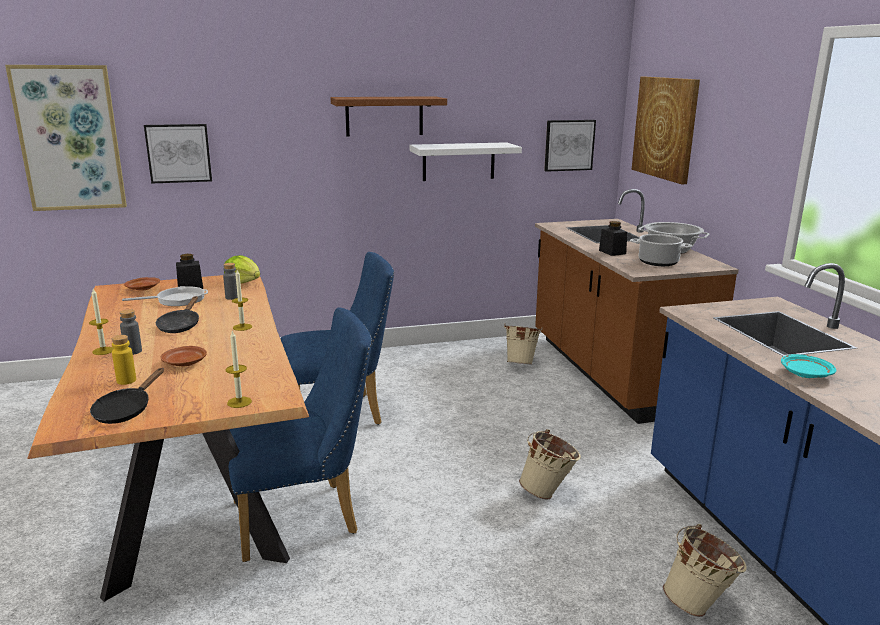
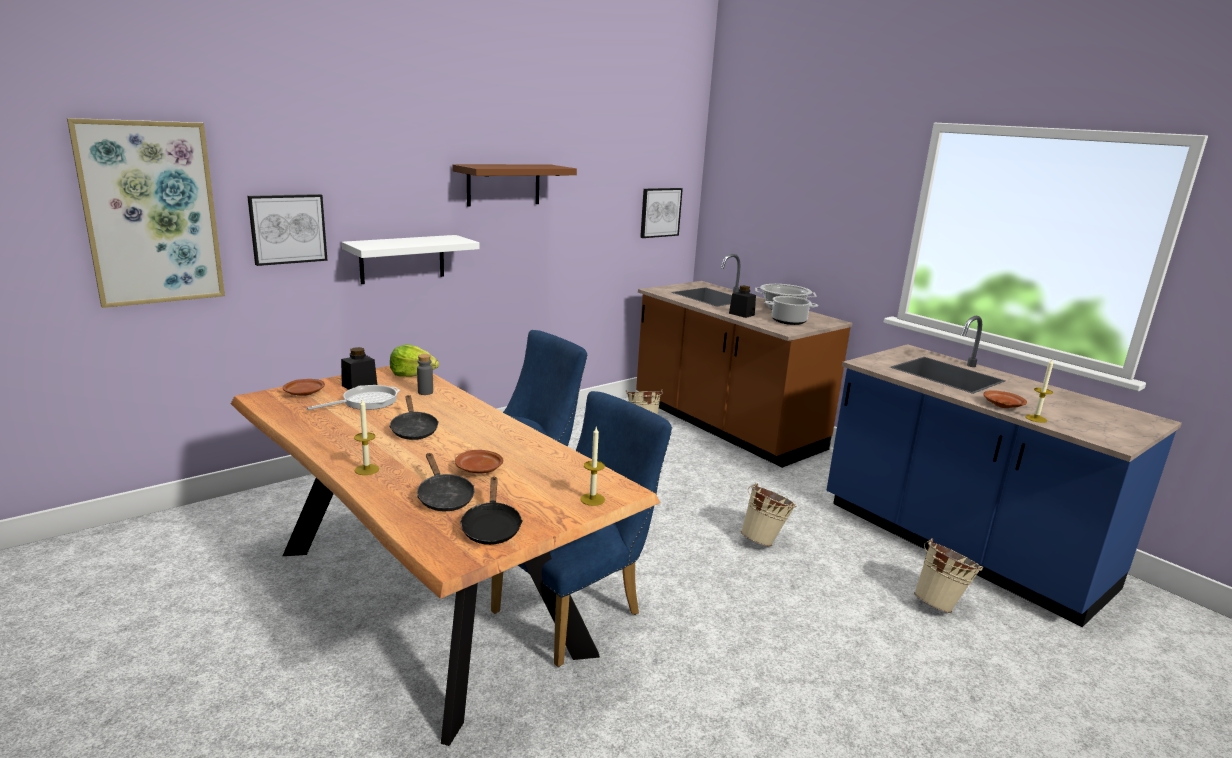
camera: 25 degrees left, 0 degrees up
(126, 381) = (444, 497): yellow bottle -> black frying pan
(133, 351) = (403, 465): grey bottle -> none
(242, 327) = (484, 423): candle -> candle (1036, 418)
(458, 161) = (569, 230): white shelf -> white shelf (402, 259)
(665, 128) = (757, 198): picture -> none
(805, 374) = (1002, 405): turquoise plate -> brown plate

